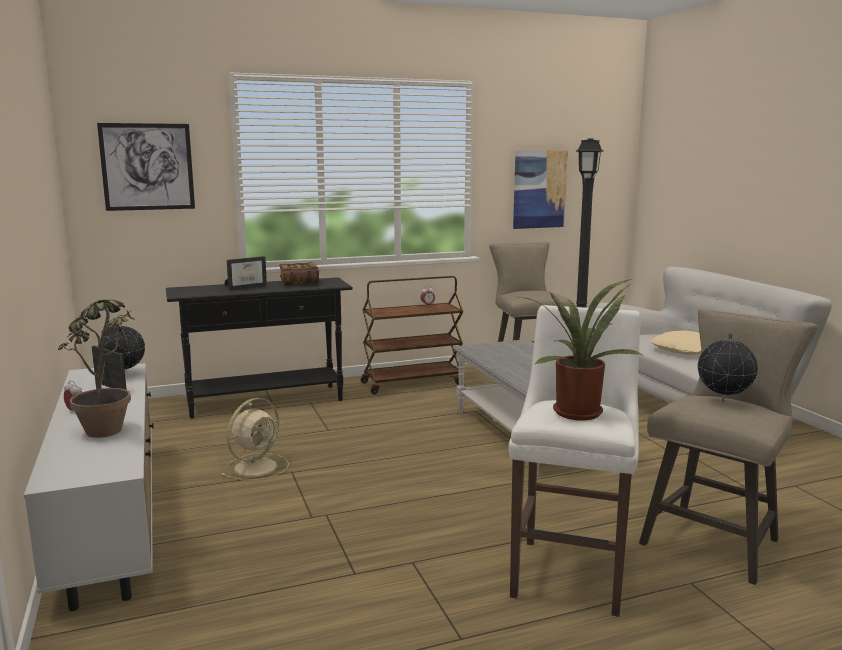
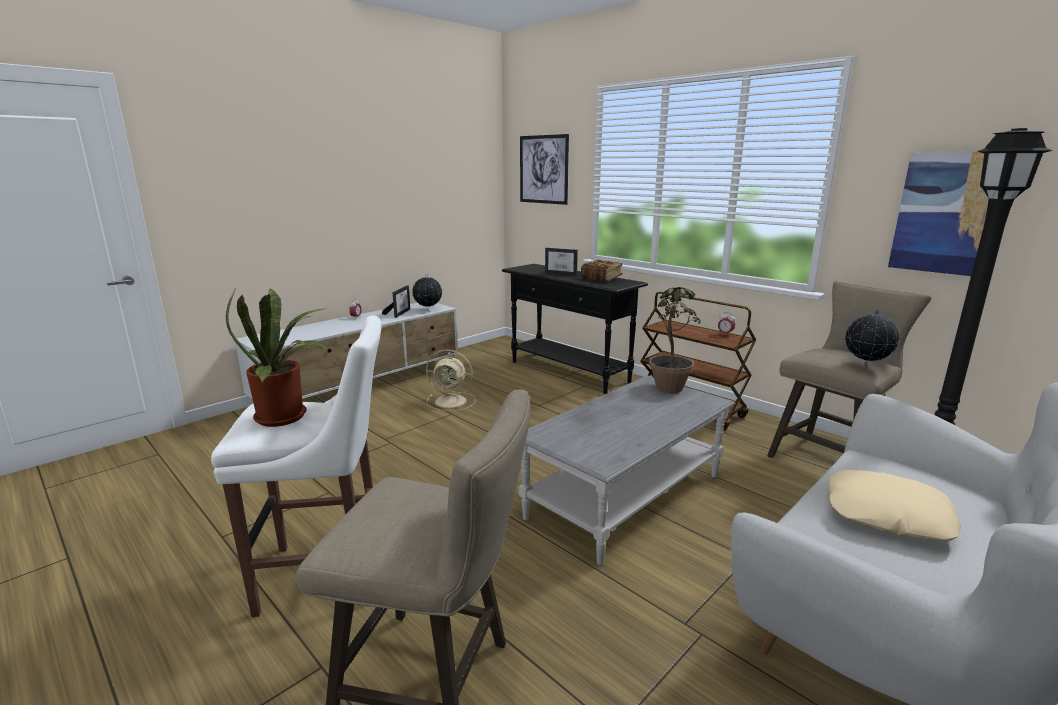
camera: 65 degrees right, 5 degrees up
(110, 434) = (321, 331): potted plant -> potted plant (668, 392)
(723, 401) = (420, 510): globe -> globe (866, 365)

